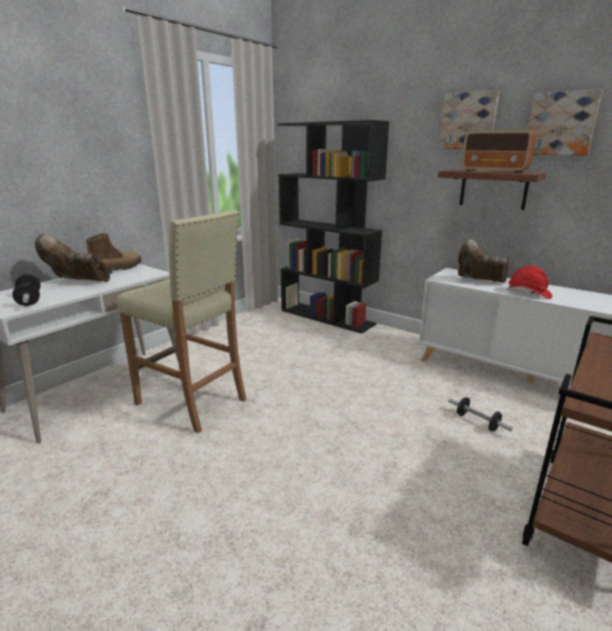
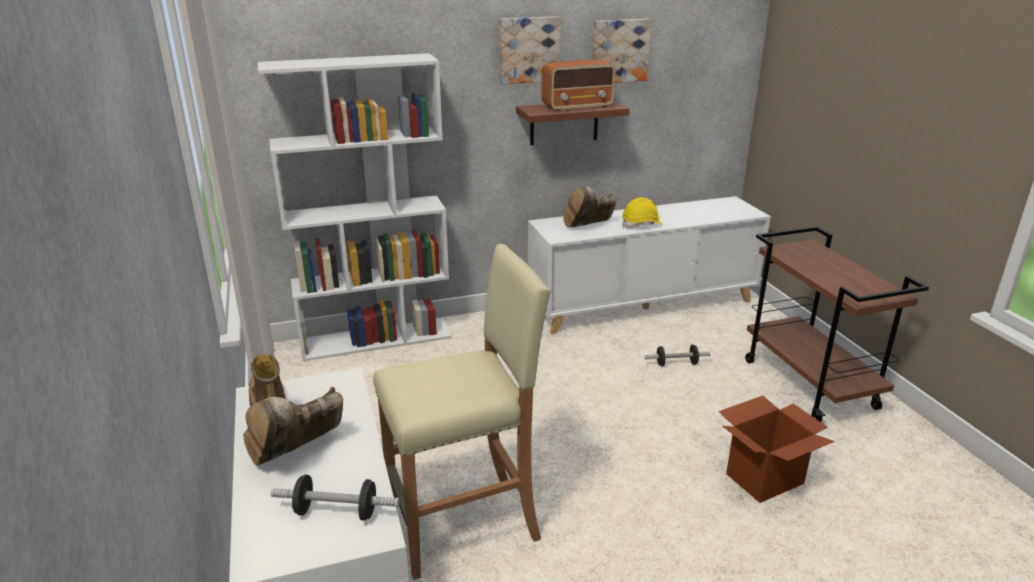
camera: 55 degrees left, 5 degrees up
(327, 317) = (376, 338): black bookcase -> white bookcase
(379, 528) = (765, 478): none -> cardboard box
(529, 293) = (642, 225): red hard hat -> yellow hard hat

